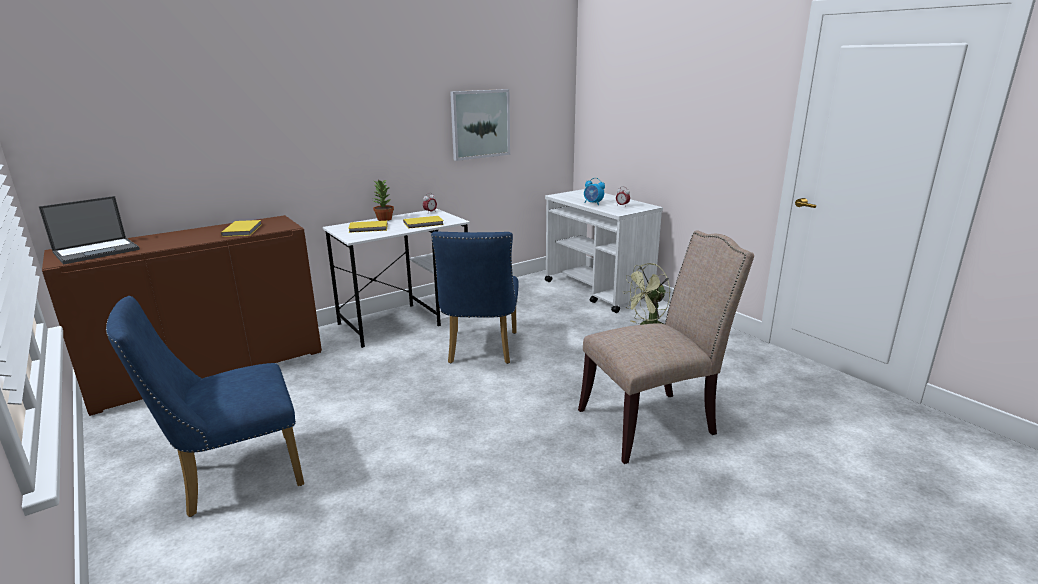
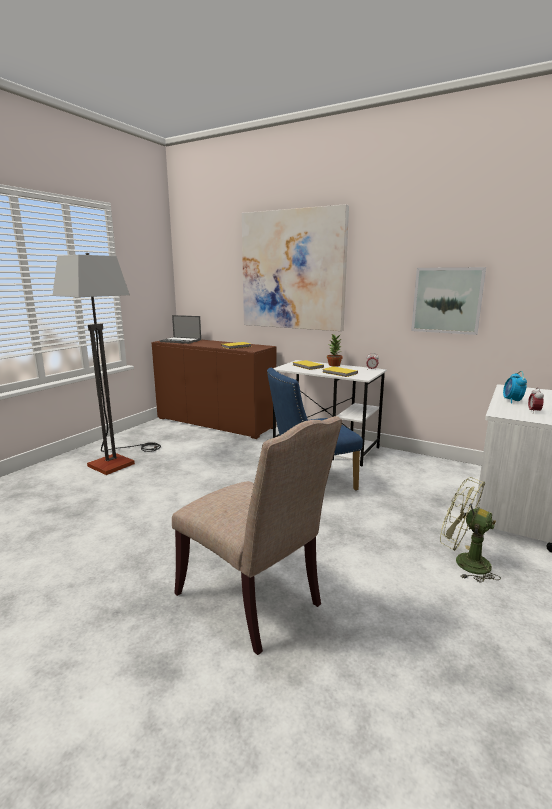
camera: 65 degrees right, 5 degrees down
(232, 477) = (119, 460): blue chair -> floor lamp
(294, 100) = (293, 270): none -> picture

